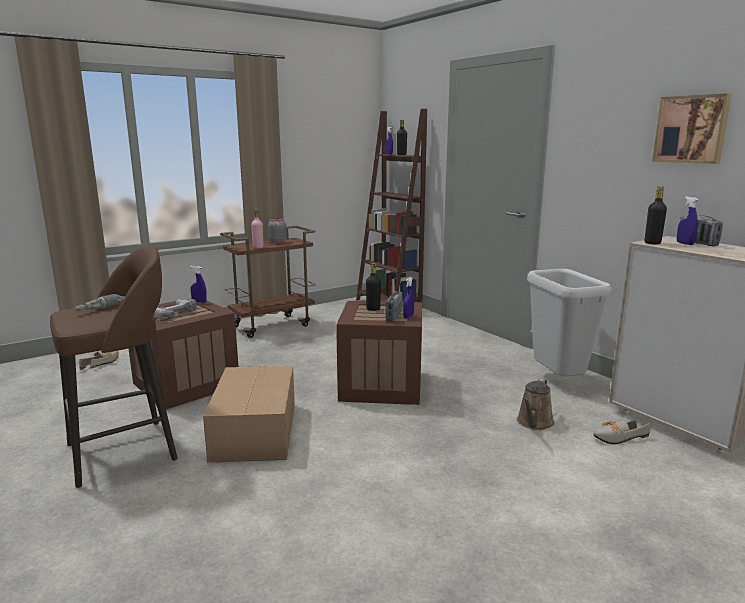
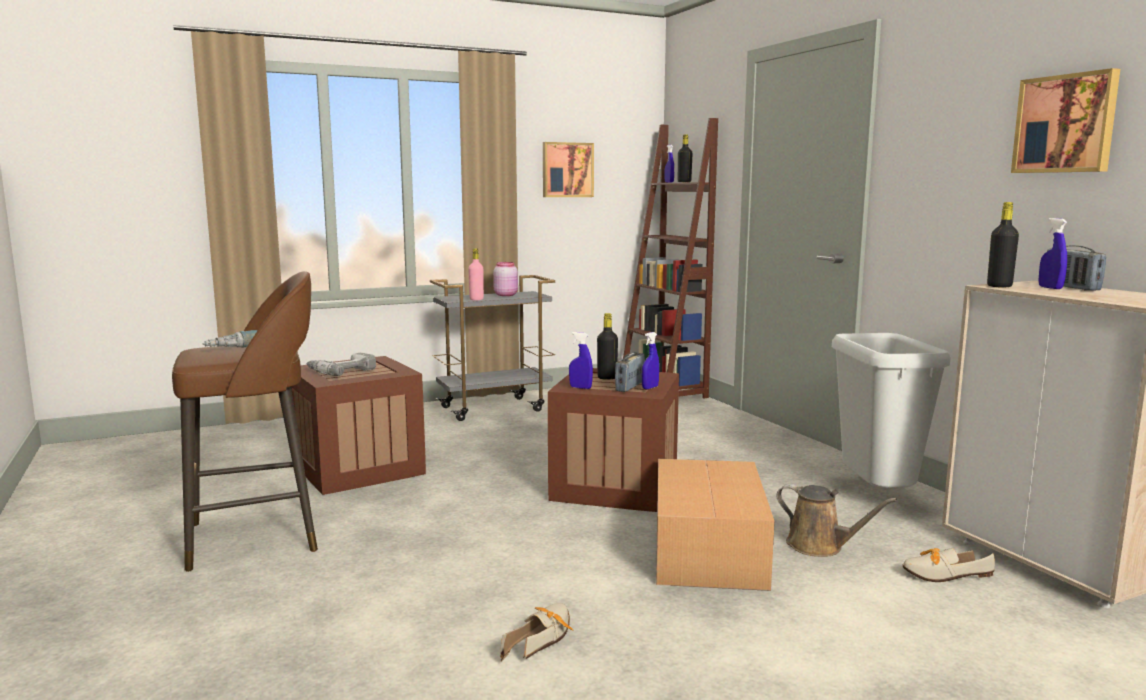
camera: 10 degrees right, 5 degrees down
(103, 363) = (267, 439): shoe -> shoe (542, 638)
(199, 302) = (383, 361): blue spray bottle -> blue spray bottle (580, 388)
(256, 429) = (428, 525): cardboard box -> cardboard box (709, 548)
(273, 326) = (495, 409): brown cart -> grey cart
(278, 242) = (506, 295): grey jar -> pink jar
(315, 145) = (567, 170): none -> picture
(534, 423) = (820, 546): brown watering can -> brown watering can turned 90 degrees counterclockwise

